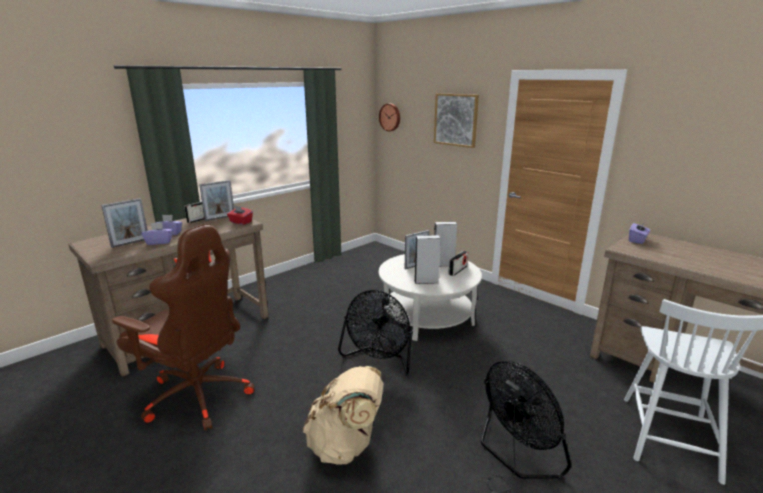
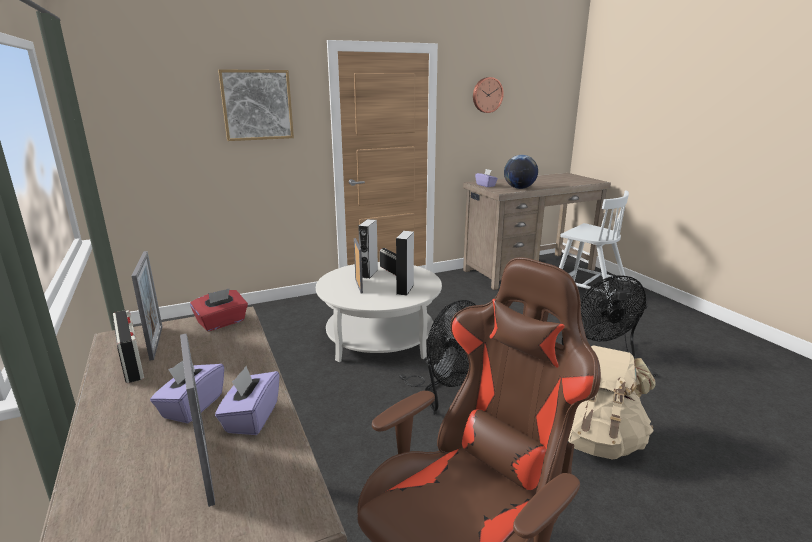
camera: 70 degrees left, 0 degrees up
(390, 117) = (119, 112): wall clock -> wall clock (487, 95)
(658, 256) = (519, 188): none -> globe

